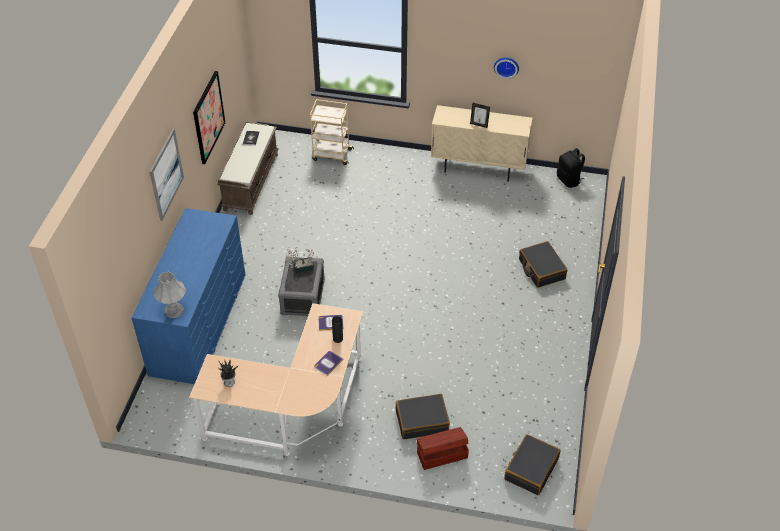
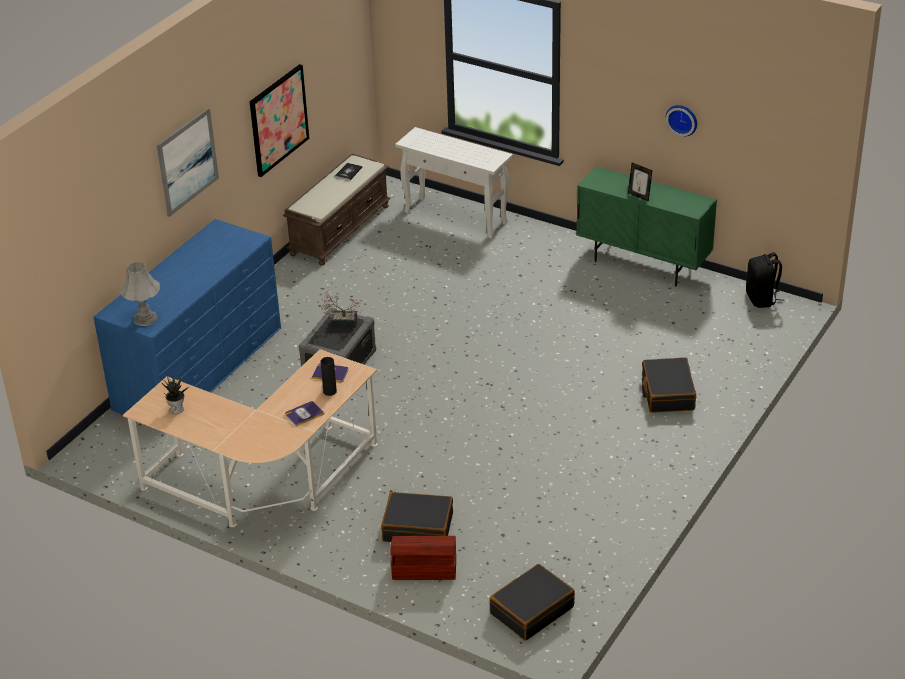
camera: 20 degrees right, 10 degrees down
(331, 155) = (456, 218): beige cart -> white console table
(478, 168) = (643, 265): beige cabinet -> green cabinet

